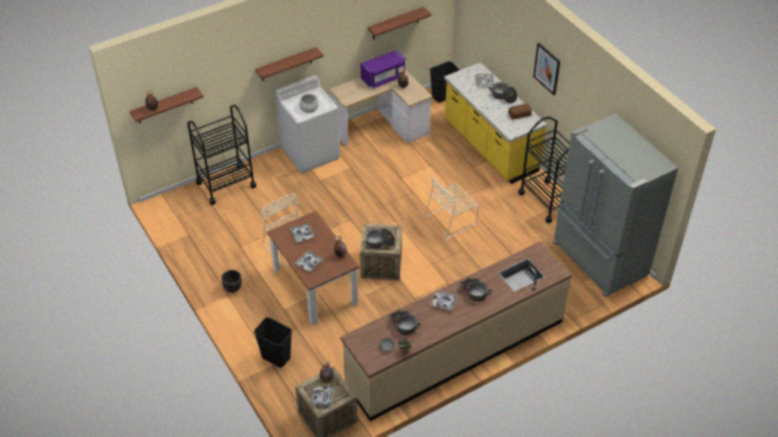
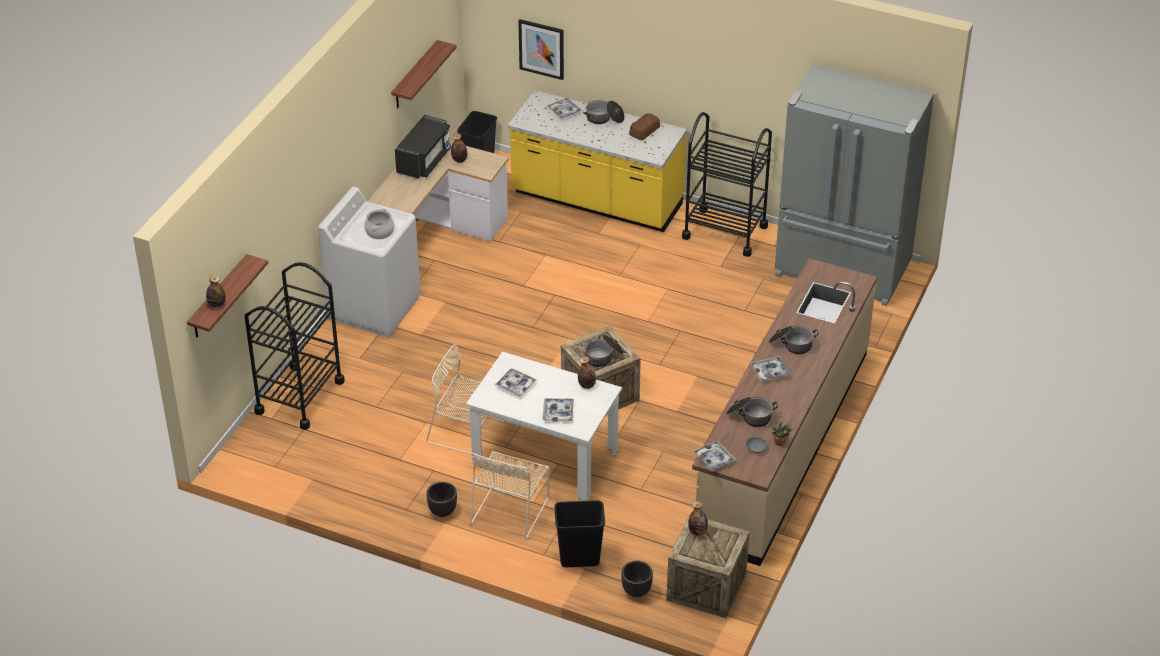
camera: 35 degrees left, 5 degrees down
(286, 64) = (324, 182): shelf -> none
(287, 395) = (636, 591): none -> black planter
(315, 287) = (545, 458): brown dining table -> white dining table
(322, 397) = (711, 552): tray -> tray (714, 459)
(383, 78) = (424, 161): purple microwave -> black microwave
(451, 220) = (634, 304): beige chair -> beige chair (510, 509)
(547, 68) = (672, 51): picture -> picture (541, 48)

